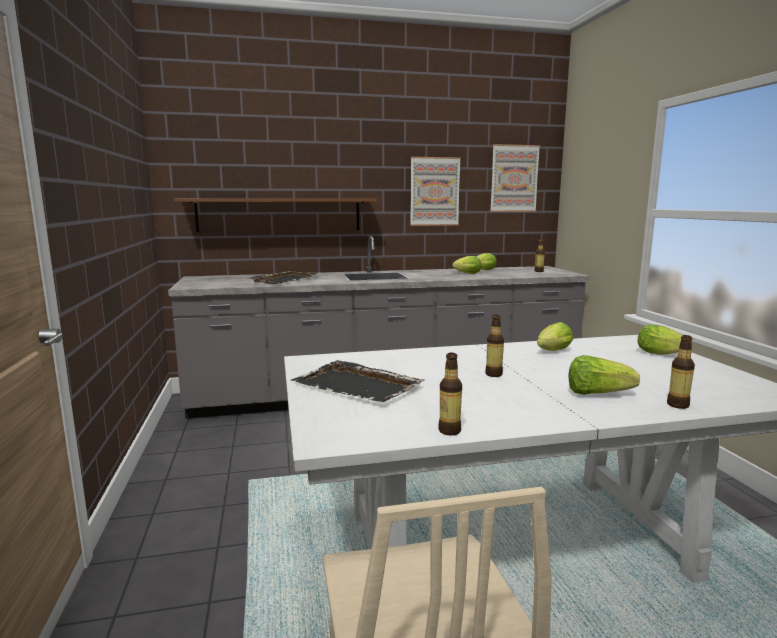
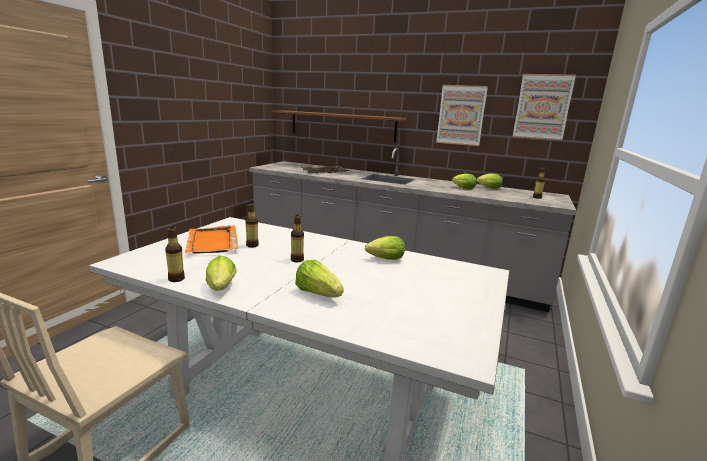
camera: 35 degrees right, 5 degrees up
(358, 386) = (212, 242): black tray -> orange tray
(662, 354) = (468, 289): lettuce -> lettuce (221, 289)
(677, 405) = (346, 322): bottle -> bottle (252, 245)

